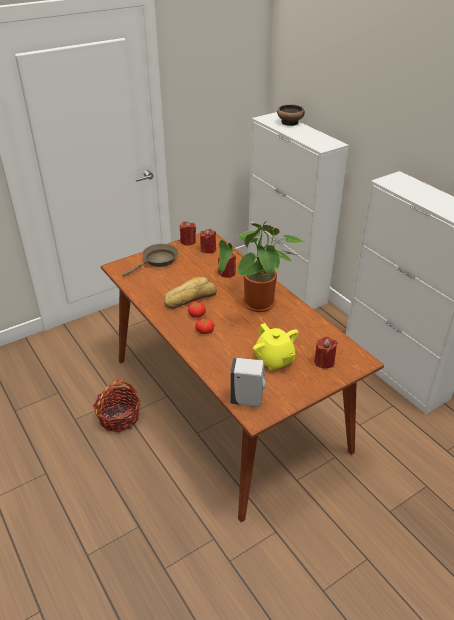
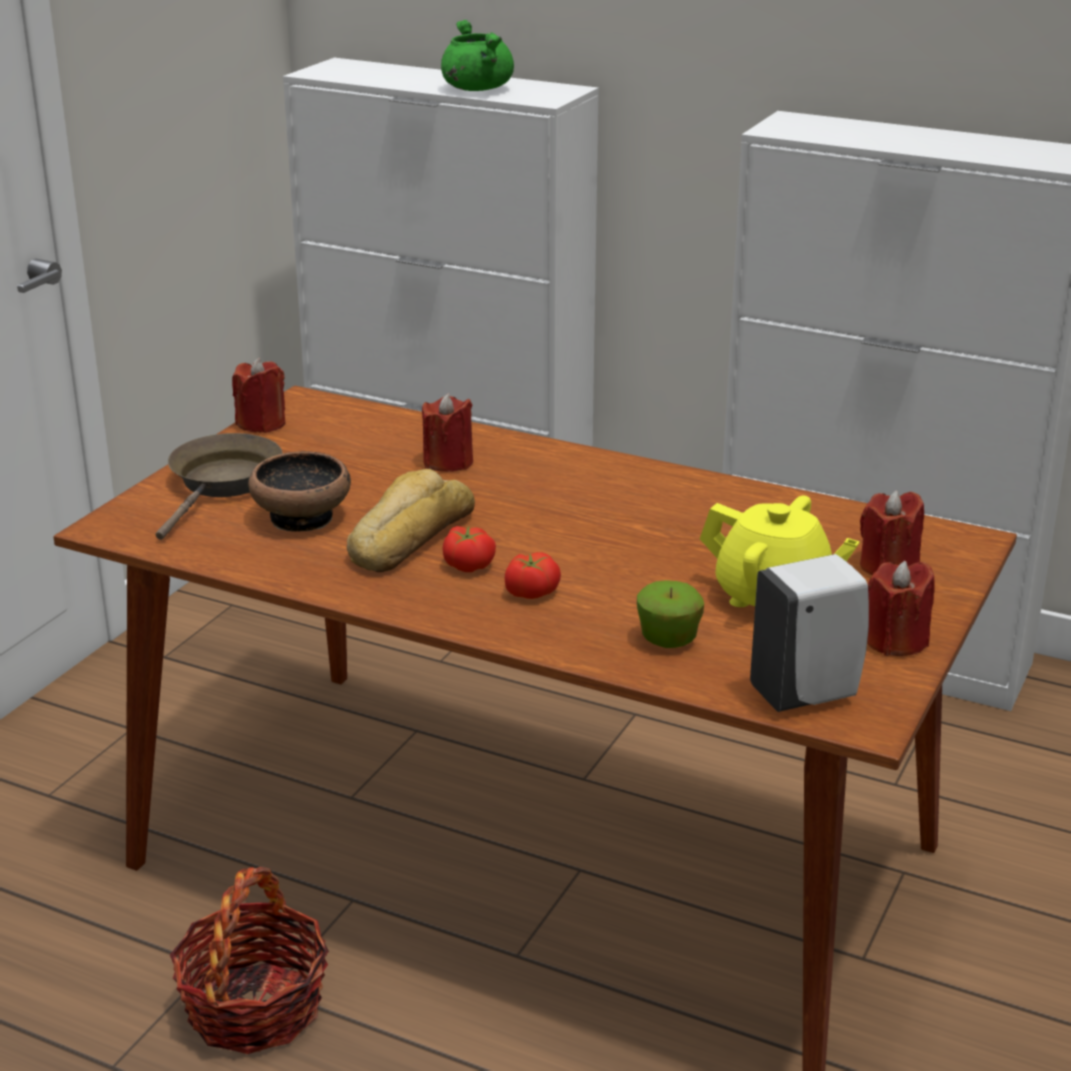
camera: 30 degrees left, 10 degrees down
(208, 249) = (338, 427): red candle -> red candle (895, 641)
(227, 363) = (668, 639): none -> apple
(259, 306) = (610, 505): potted plant -> none
(290, 122) = (398, 70): bowl -> bowl (303, 517)
(305, 137) = (476, 88): none -> green cooking pot

